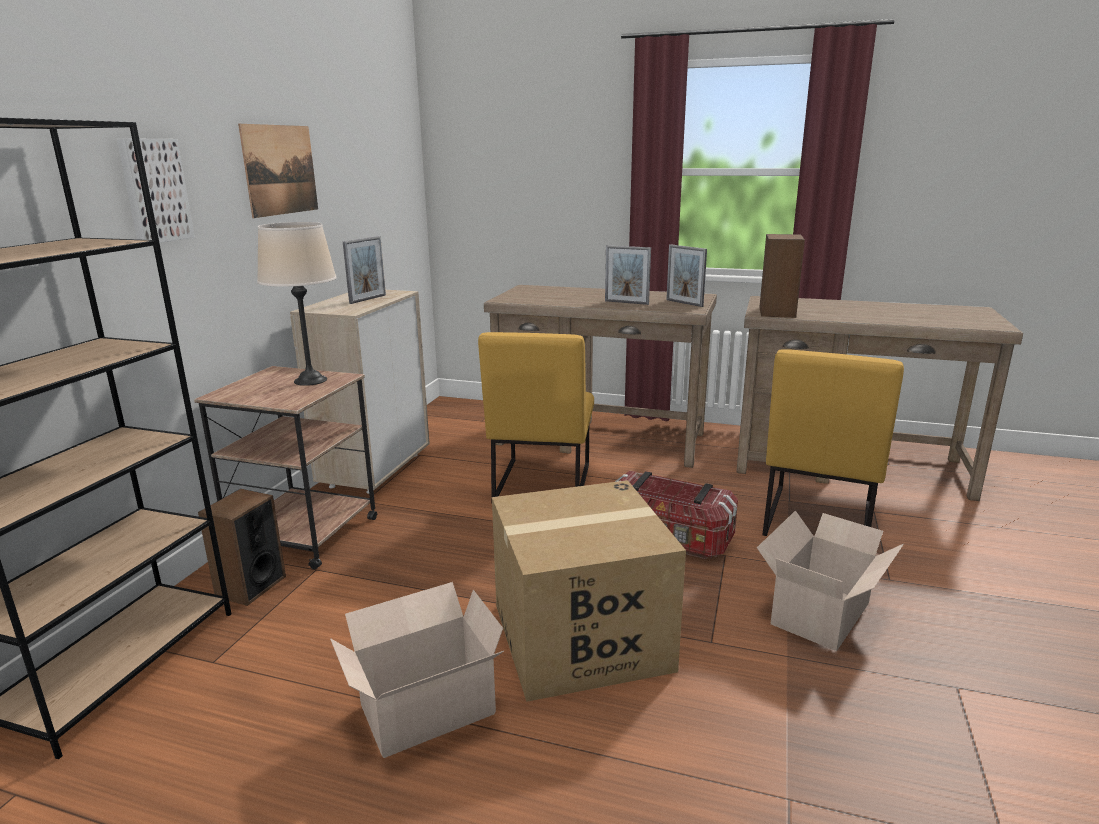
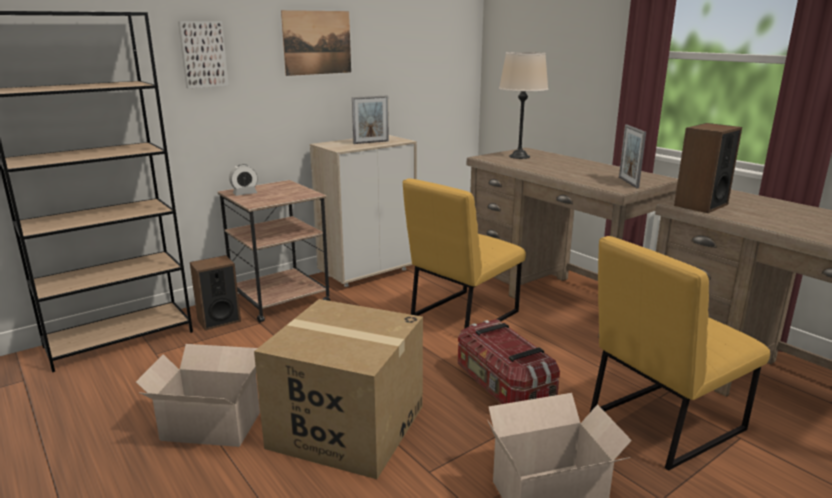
camera: 35 degrees right, 0 degrees up
(246, 393) = (245, 193): none -> alarm clock
(310, 380) = (290, 193): beige table lamp -> beige table lamp (519, 156)
(626, 302) = (577, 174): picture frame -> none

